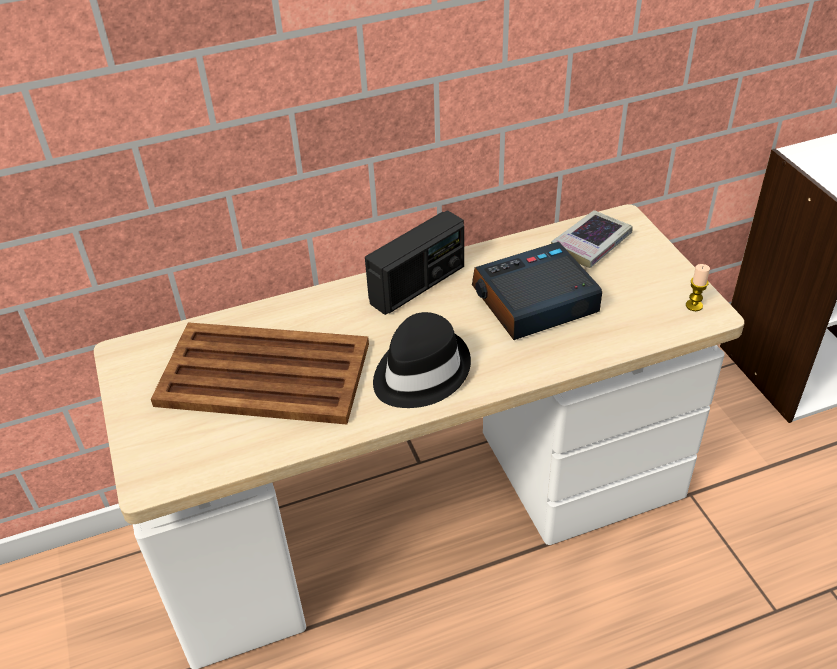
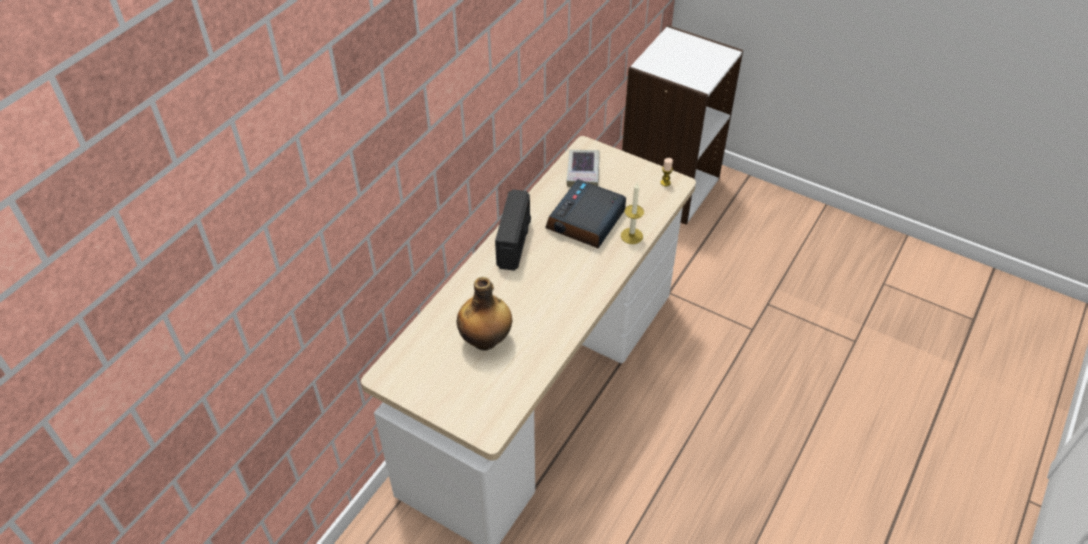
camera: 40 degrees left, 5 degrees up
(266, 375) = (486, 340): brown tray -> bottle
(419, 372) = (567, 292): black hat -> none
(577, 348) = (631, 236): none -> candle

